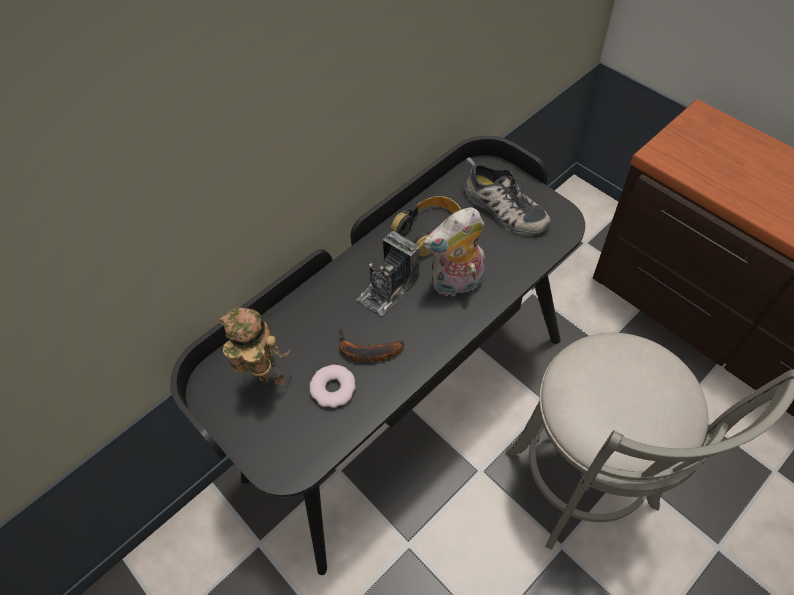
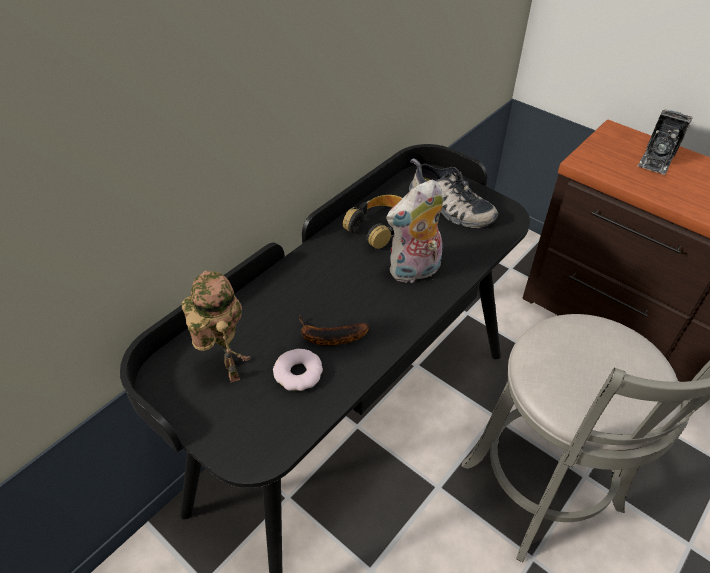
camera: 10 degrees left, 10 degrees down
(269, 381) = (228, 370): toy robot -> toy robot turned 60 degrees clockwise
(389, 287) = (346, 277): camera -> camera (657, 158)

